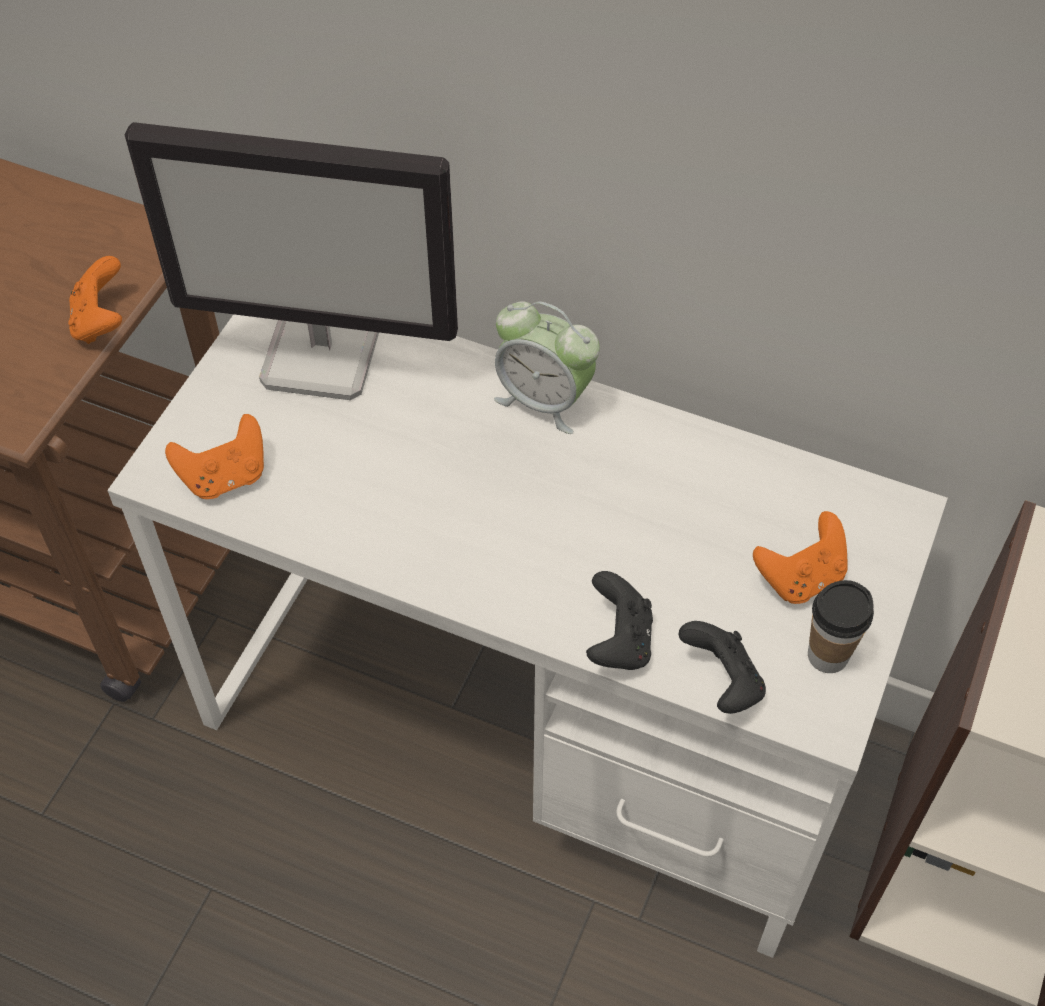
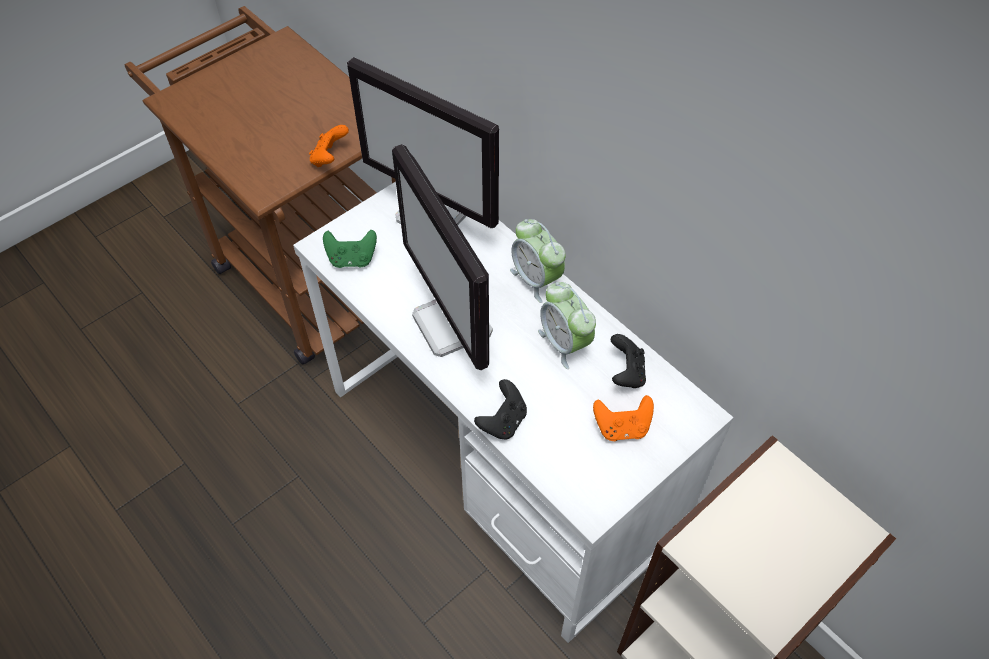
camera: 25 degrees right, 0 degrees up
(225, 477) = (352, 259): orange game controller -> green game controller
(454, 521) = (453, 325): none -> monitor
(644, 482) = (565, 343): none -> alarm clock
(722, 682) = (546, 465): black game controller -> black game controller (626, 373)
(827, 655) = (612, 475): cup -> none

